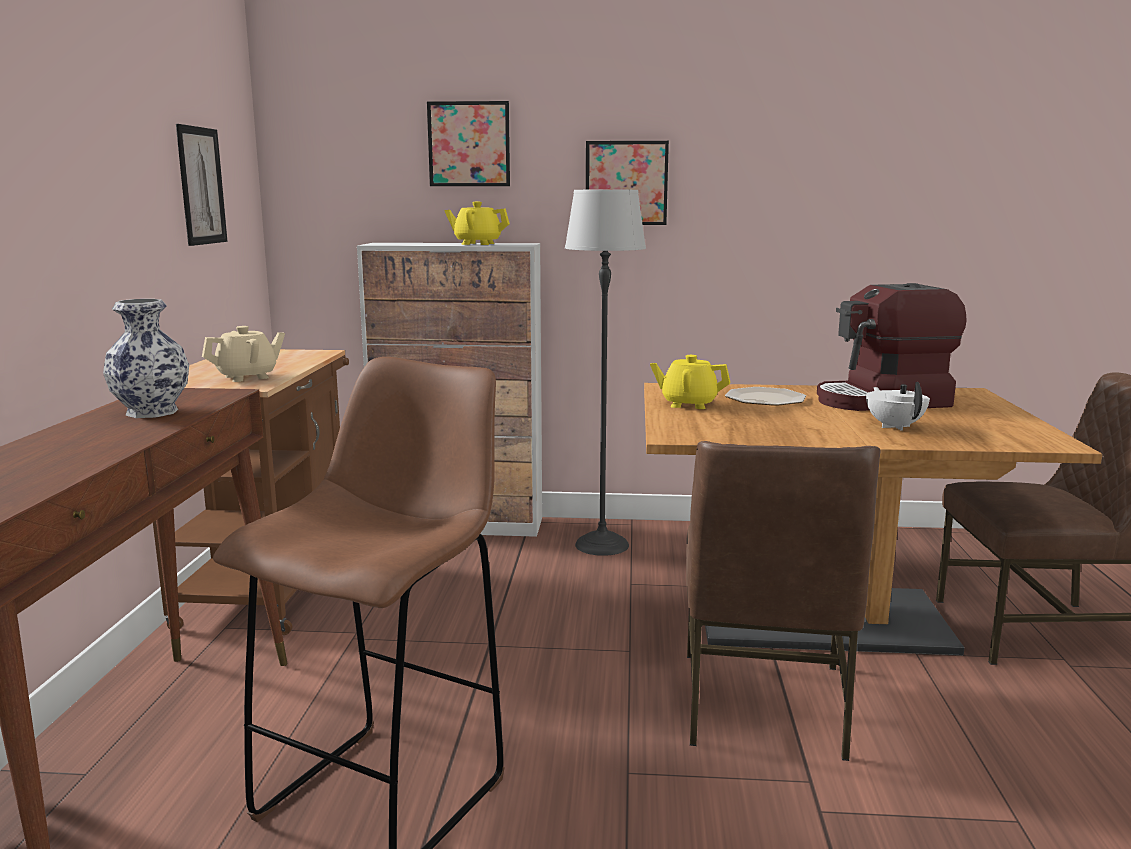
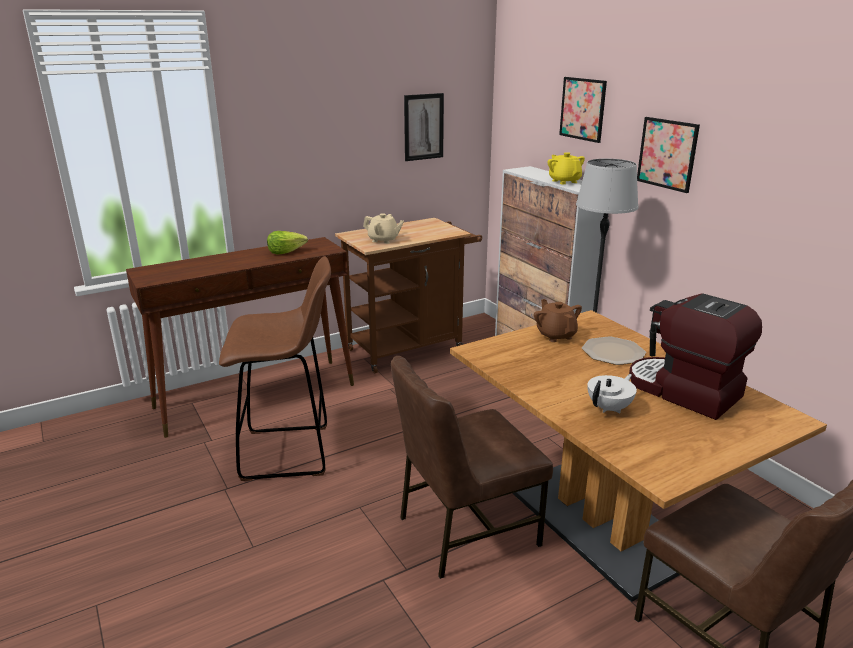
camera: 55 degrees right, 10 degrees up
(150, 412) = (286, 252): vase -> lettuce
(688, 404) = (555, 335): yellow teapot -> brown teapot

